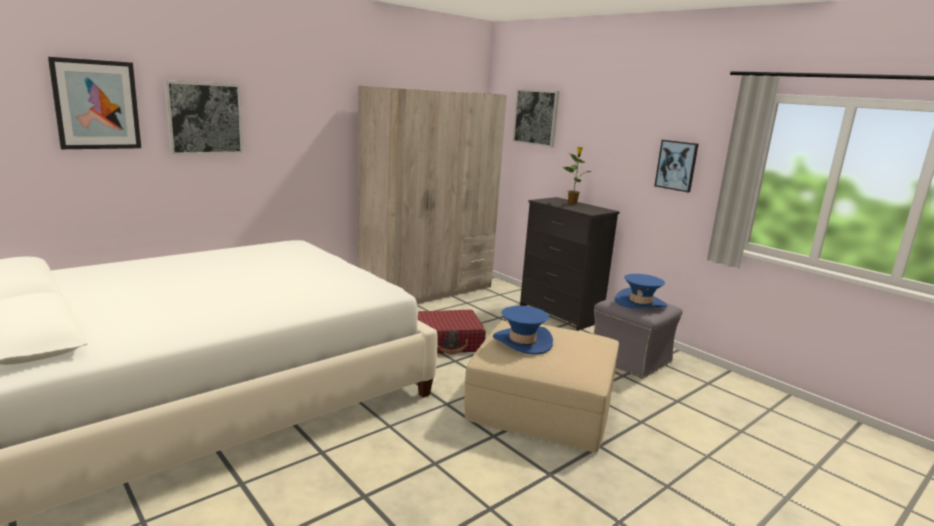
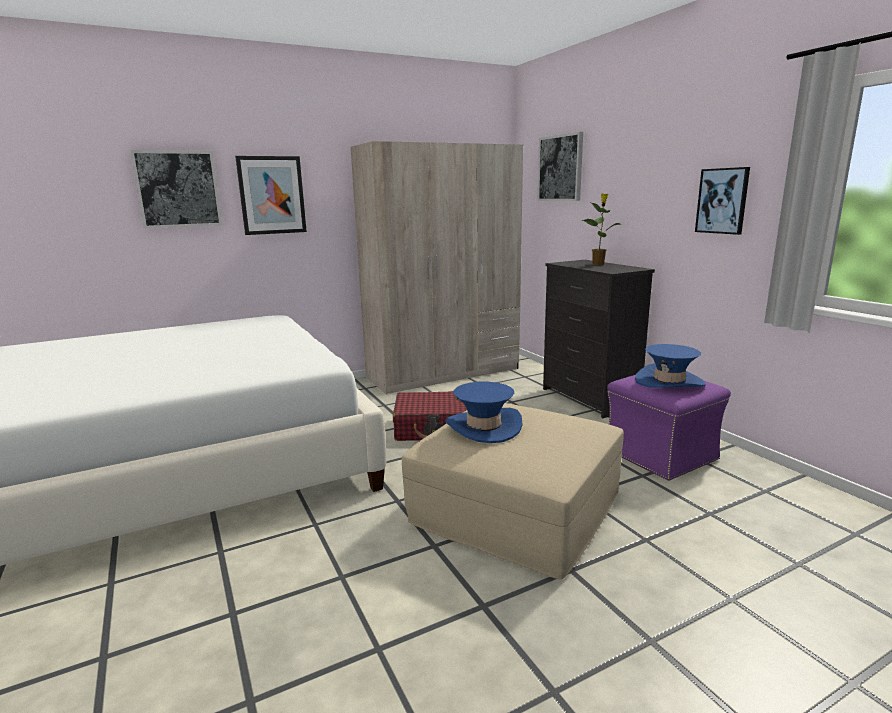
camera: 15 degrees right, 0 degrees up
(96, 105) = (62, 178): picture -> picture (272, 195)
(631, 359) = (661, 455): grey ottoman -> purple ottoman

